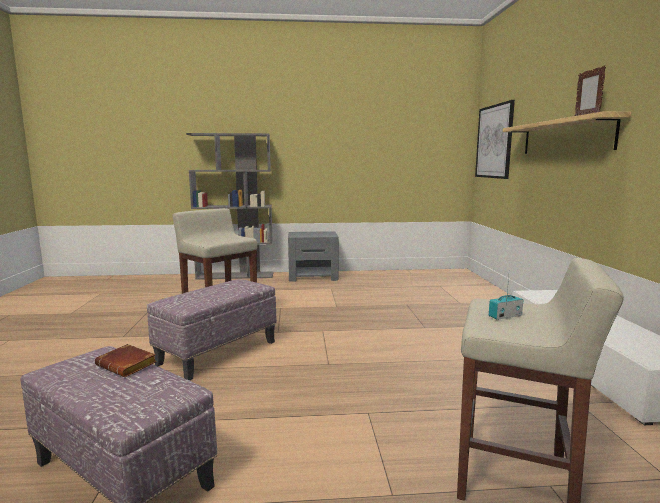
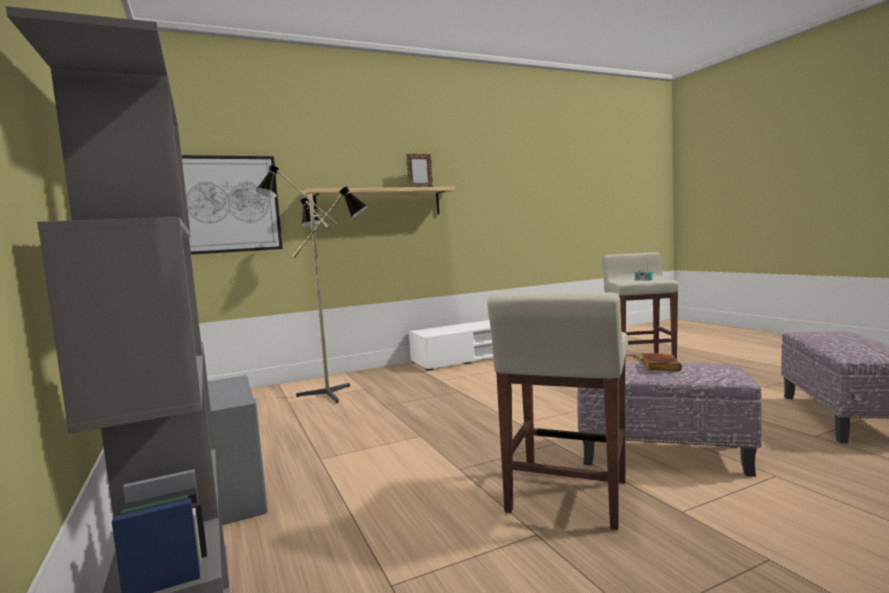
camera: 110 degrees left, 5 degrees down
(128, 365) = (830, 342): brown book -> brown book (658, 366)
(455, 294) = (328, 393): none -> floor lamp

